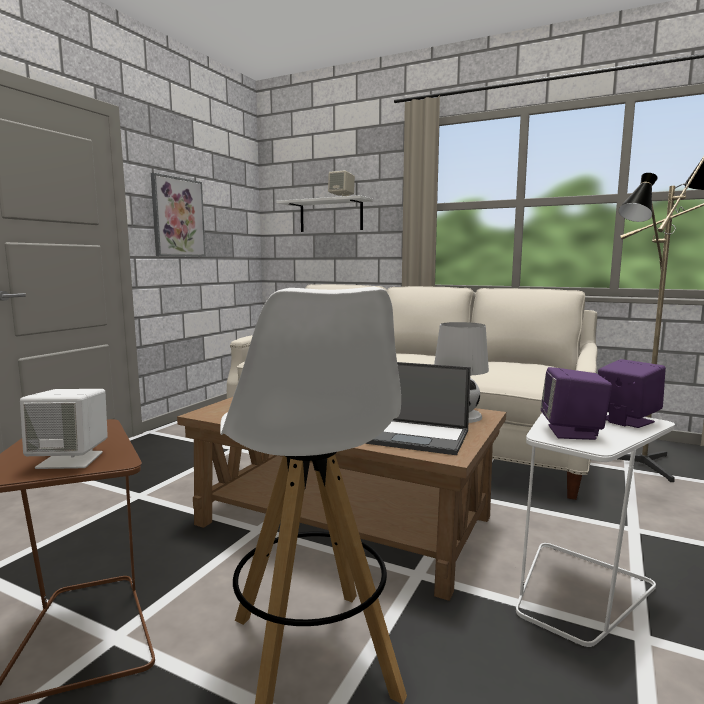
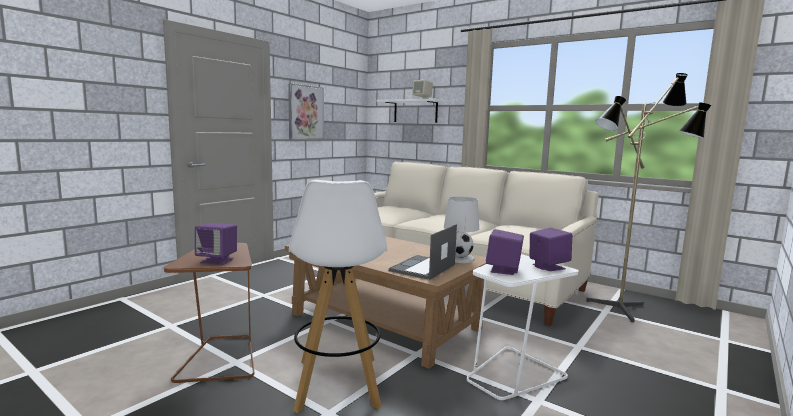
camera: 10 degrees right, 0 degrees up
(71, 460) = (218, 260): white speaker -> purple speaker
(418, 437) = (422, 268): laptop -> laptop turned 90 degrees clockwise

